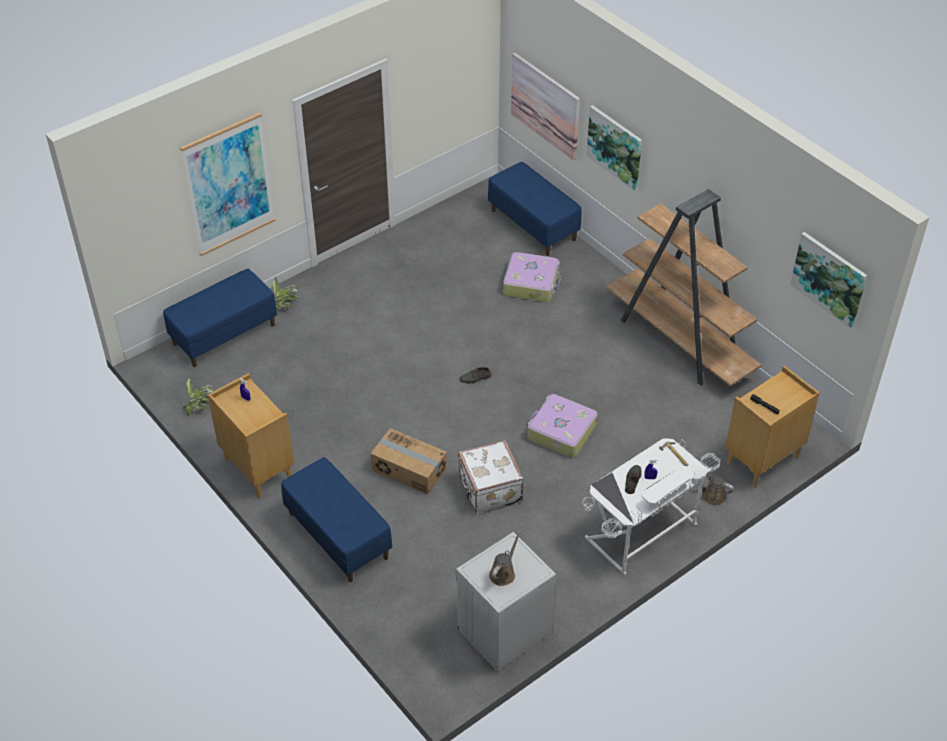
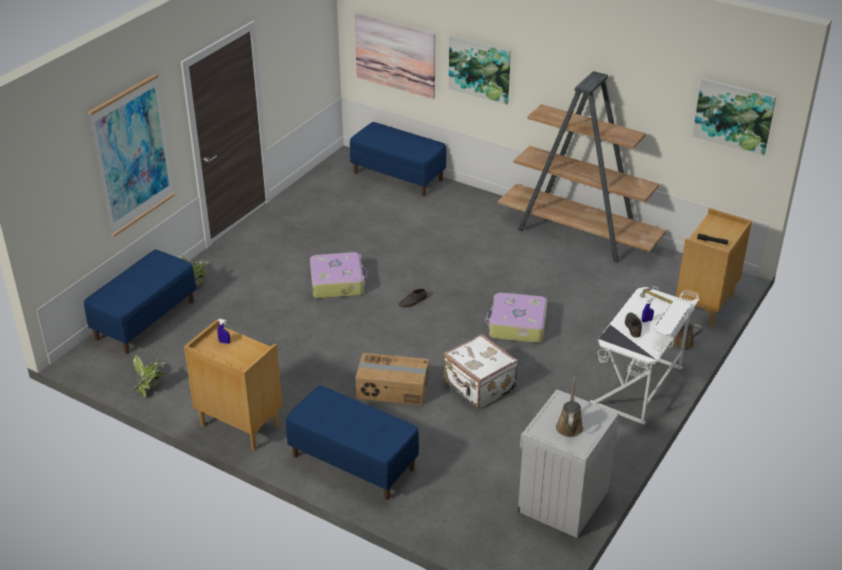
camera: 20 degrees left, 10 degrees down
(531, 283) = (422, 219): suitcase -> suitcase (337, 282)

